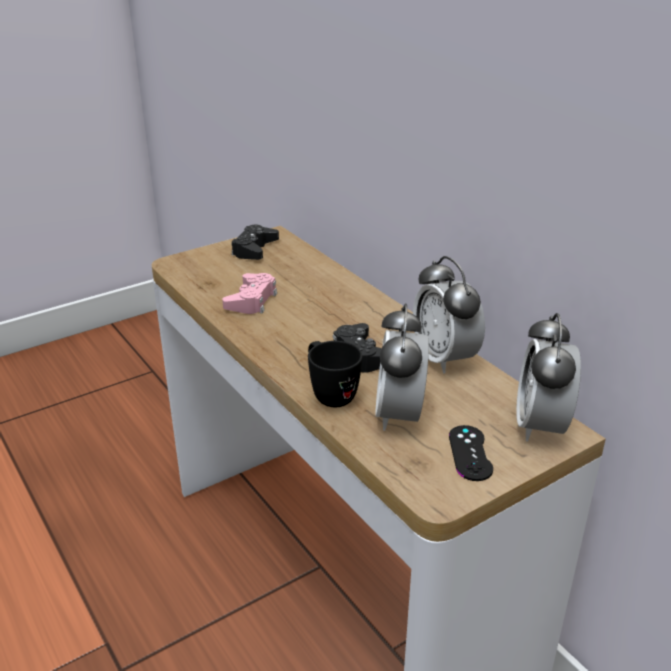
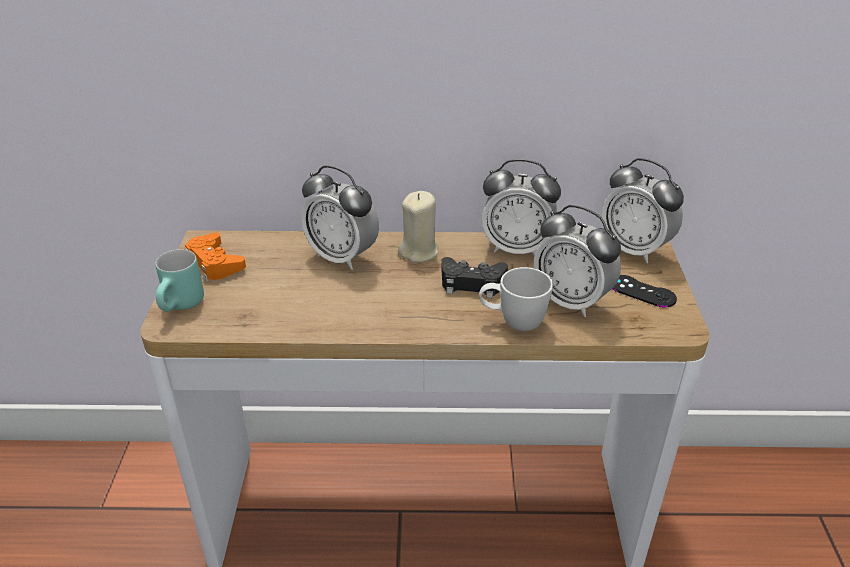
camera: 55 degrees left, 5 degrees up
(196, 260) = (183, 306): none -> turquoise mug
(252, 300) = (312, 303): pink game controller -> none
(254, 249) = (214, 263): black game controller -> orange game controller
(323, 288) = (342, 257): none -> alarm clock
(329, 394) = (512, 322): black mug -> white mug
(373, 316) = (419, 251): none -> beige candle

